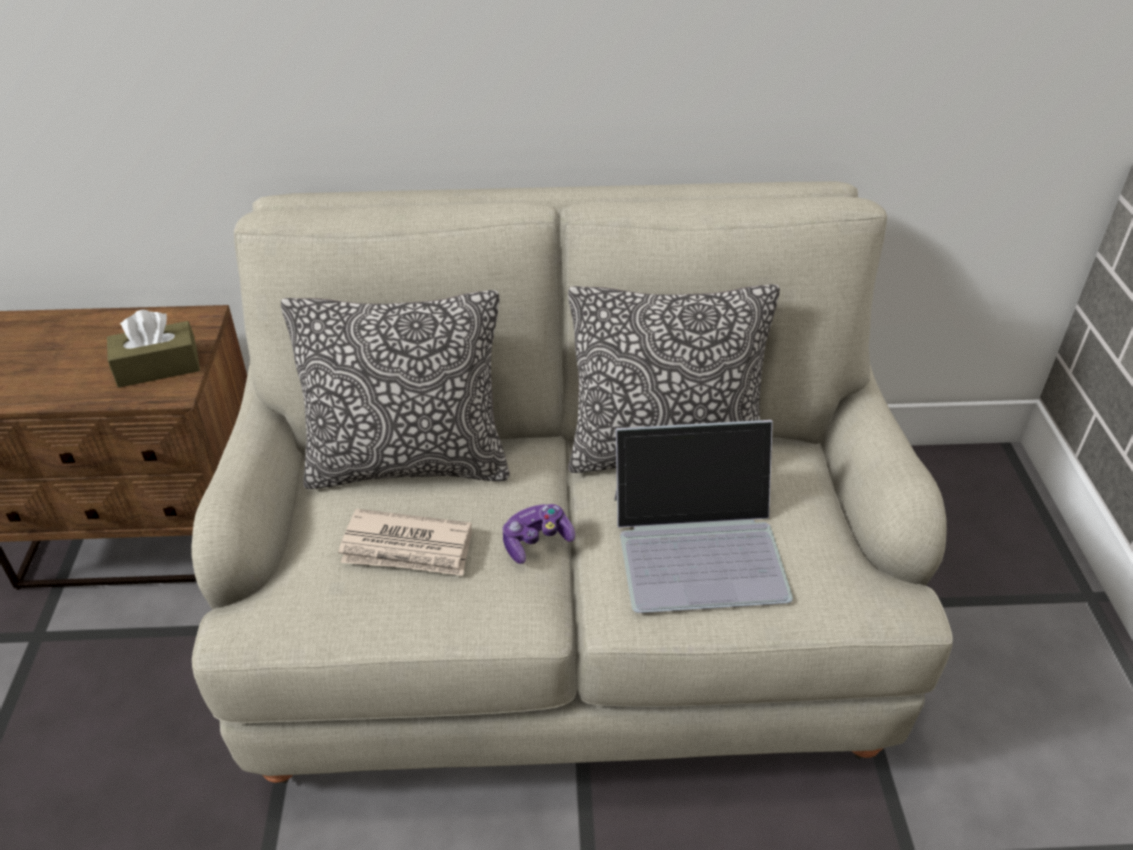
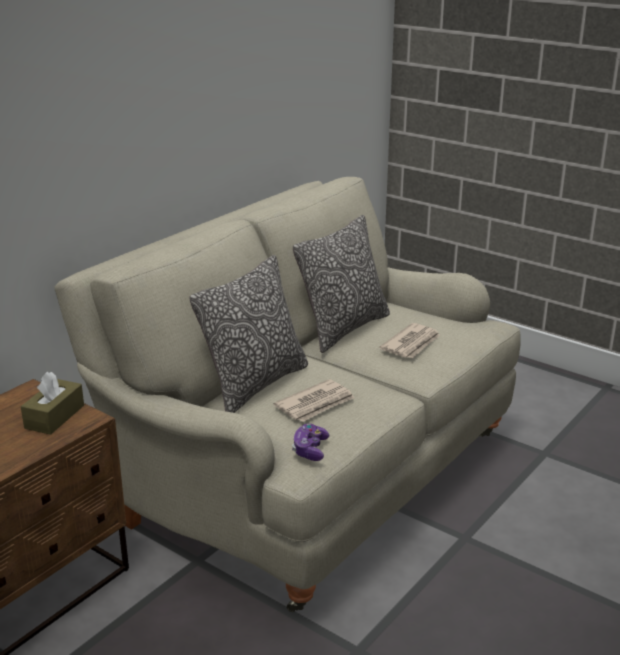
camera: 50 degrees left, 15 degrees down
(536, 541) = (356, 375): game controller -> game controller (310, 449)
(700, 545) = (411, 344): laptop -> newspaper

